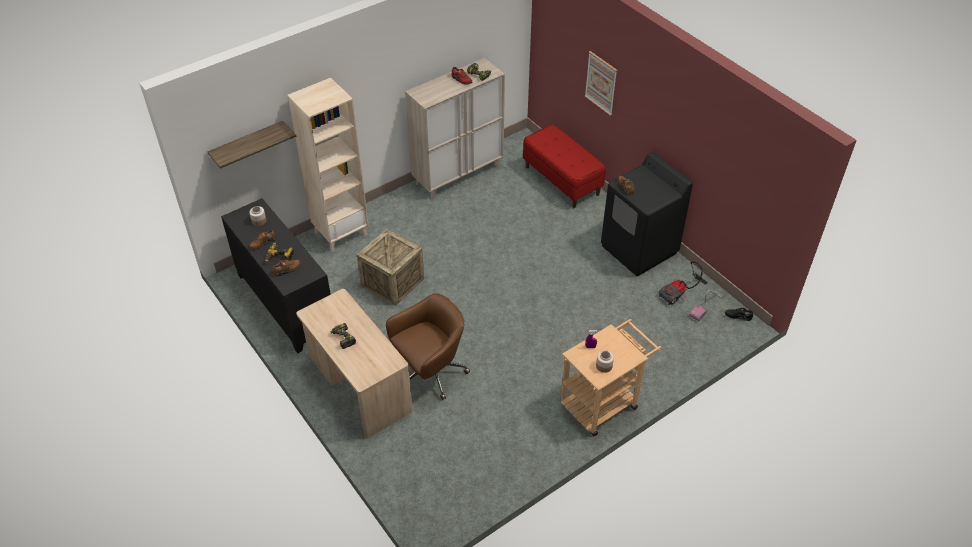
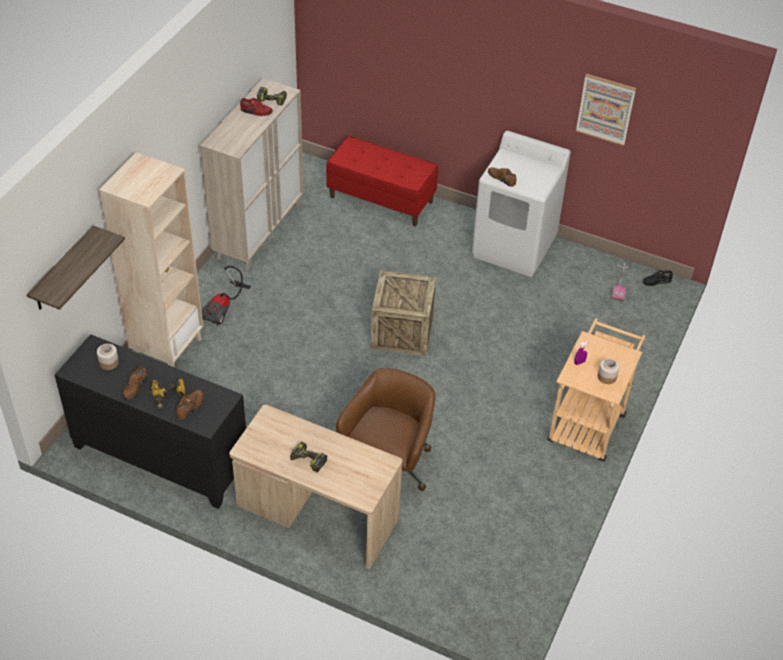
camera: 30 degrees left, 0 degrees up
(392, 282) = (272, 383): crate -> crate (402, 332)
(601, 83) = (418, 69): picture -> picture (605, 109)
(639, 249) = (514, 247): black washing machine -> white washing machine
(680, 293) = (586, 279): vacuum cleaner -> vacuum cleaner (225, 308)

